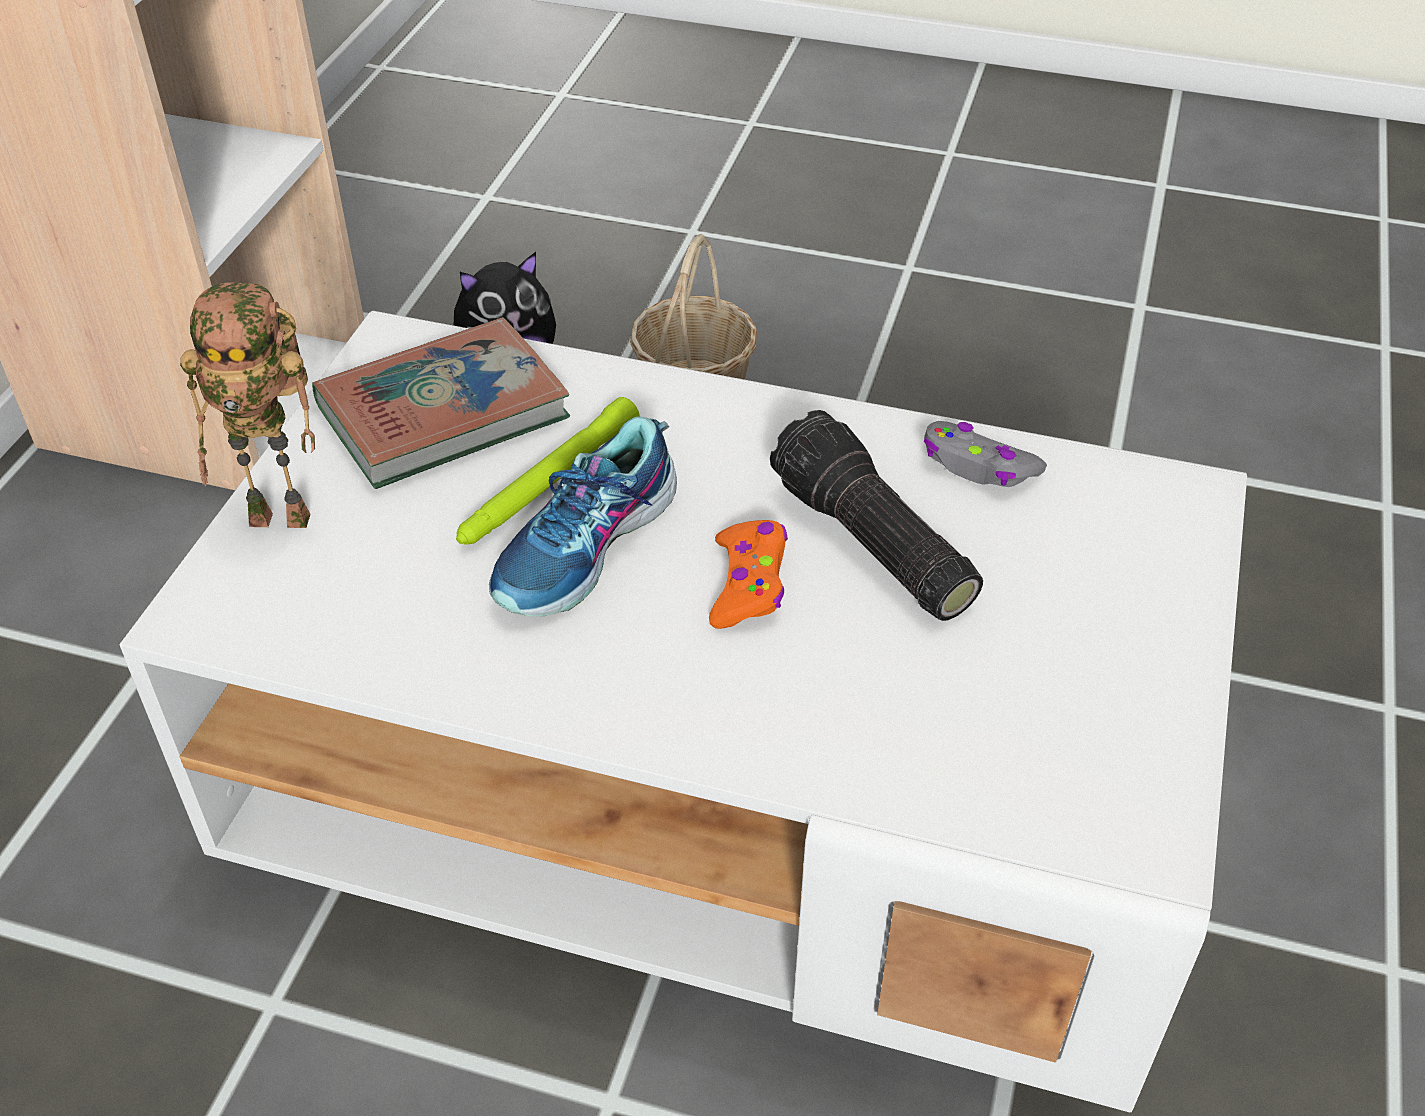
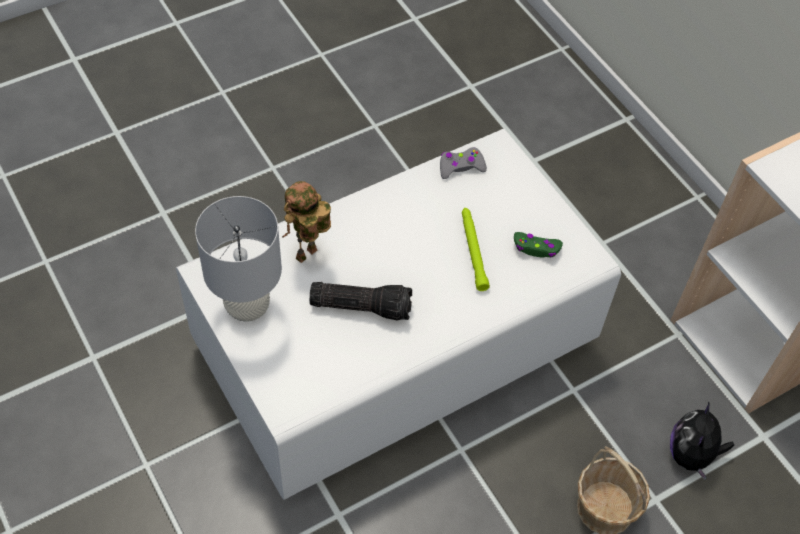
camera: 130 degrees right, 10 degrees up
(286, 515) = (523, 185): toy robot -> toy robot (307, 257)
(443, 413) = (536, 248): book -> green game controller
(588, 547) = (435, 240): shoe -> none
(748, 584) = (379, 265): orange game controller -> none
(978, 466) = (361, 364): grey game controller -> grey game controller (461, 167)
(1106, 696) = (249, 308): none -> grey table lamp

